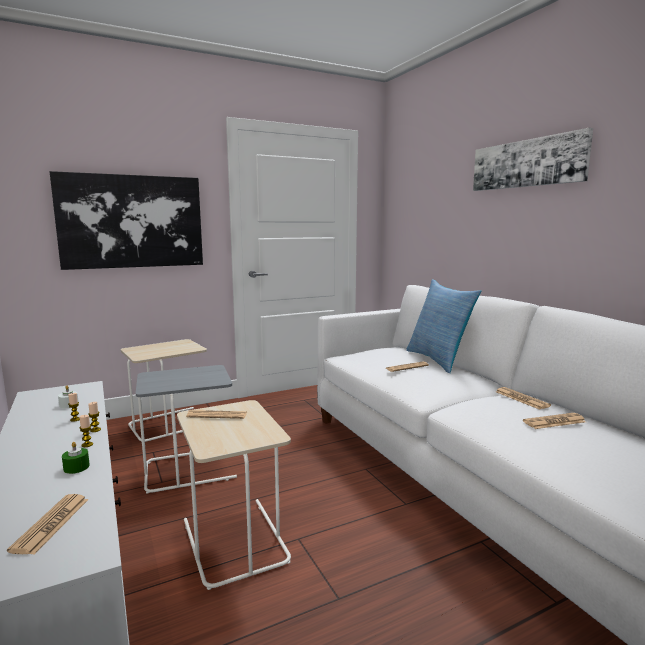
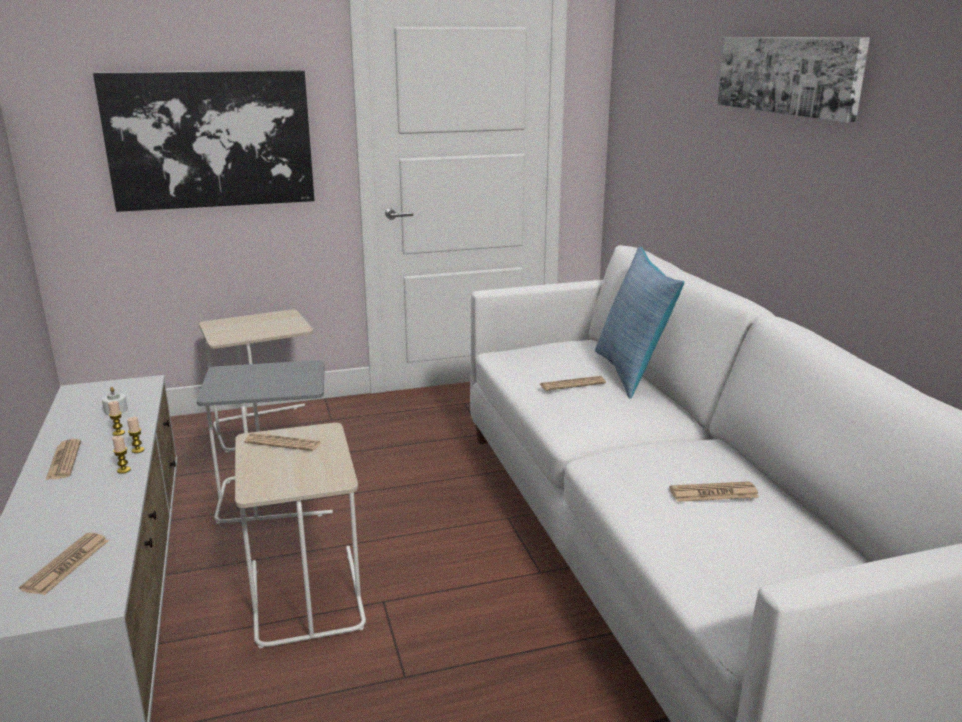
camera: 10 degrees right, 10 degrees up
(76, 467) = (105, 499): green candle -> none
(521, 399) = (699, 452): newspaper -> newspaper (64, 460)

